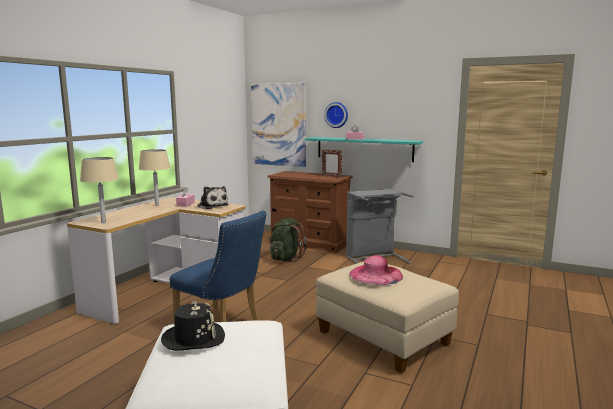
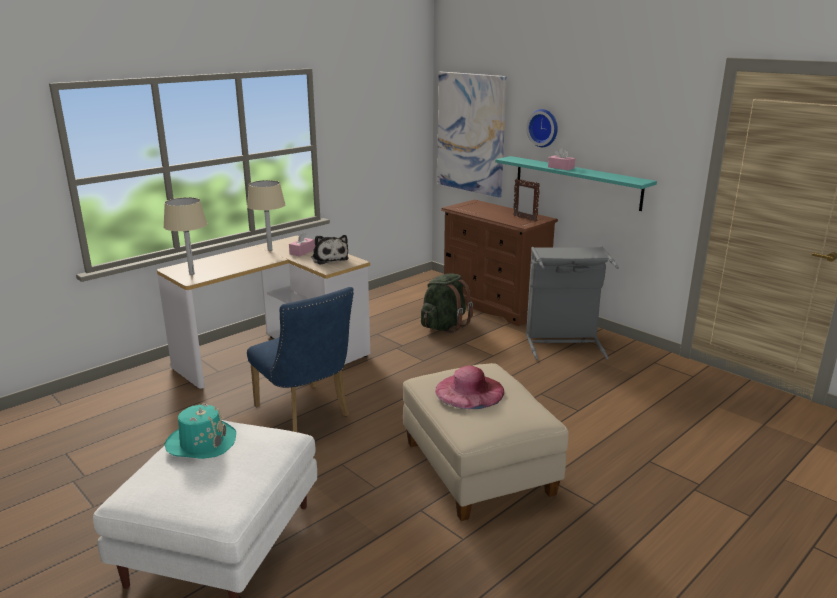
camera: 20 degrees right, 10 degrees up
(194, 338) = (201, 442): black hat -> turquoise hat

